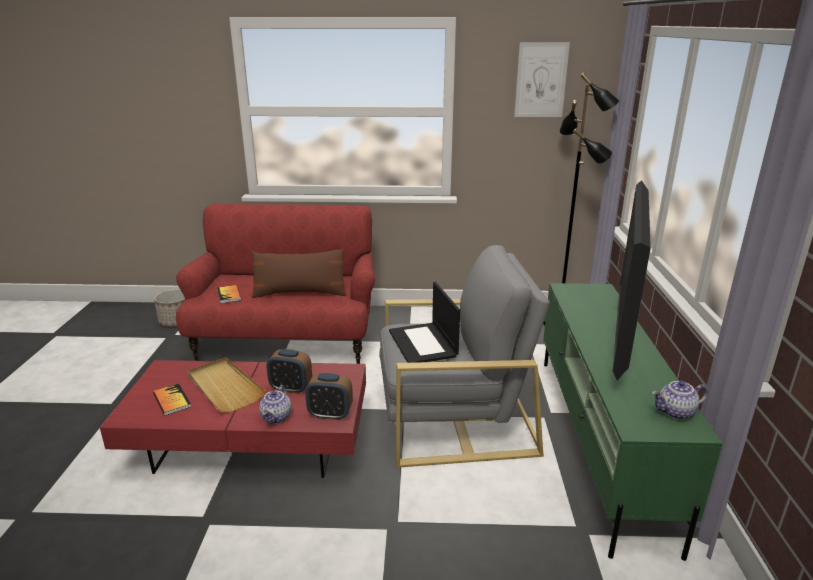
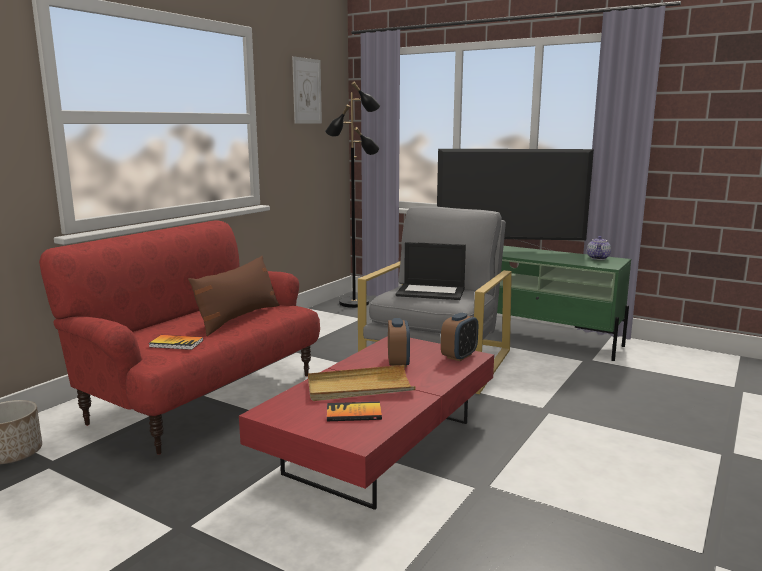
camera: 60 degrees left, 10 degrees down
(277, 417) = (443, 374): teapot -> none
(291, 388) = (398, 362): alarm clock -> alarm clock turned 45 degrees counterclockwise
(620, 341) = (509, 250): television -> television turned 45 degrees counterclockwise

